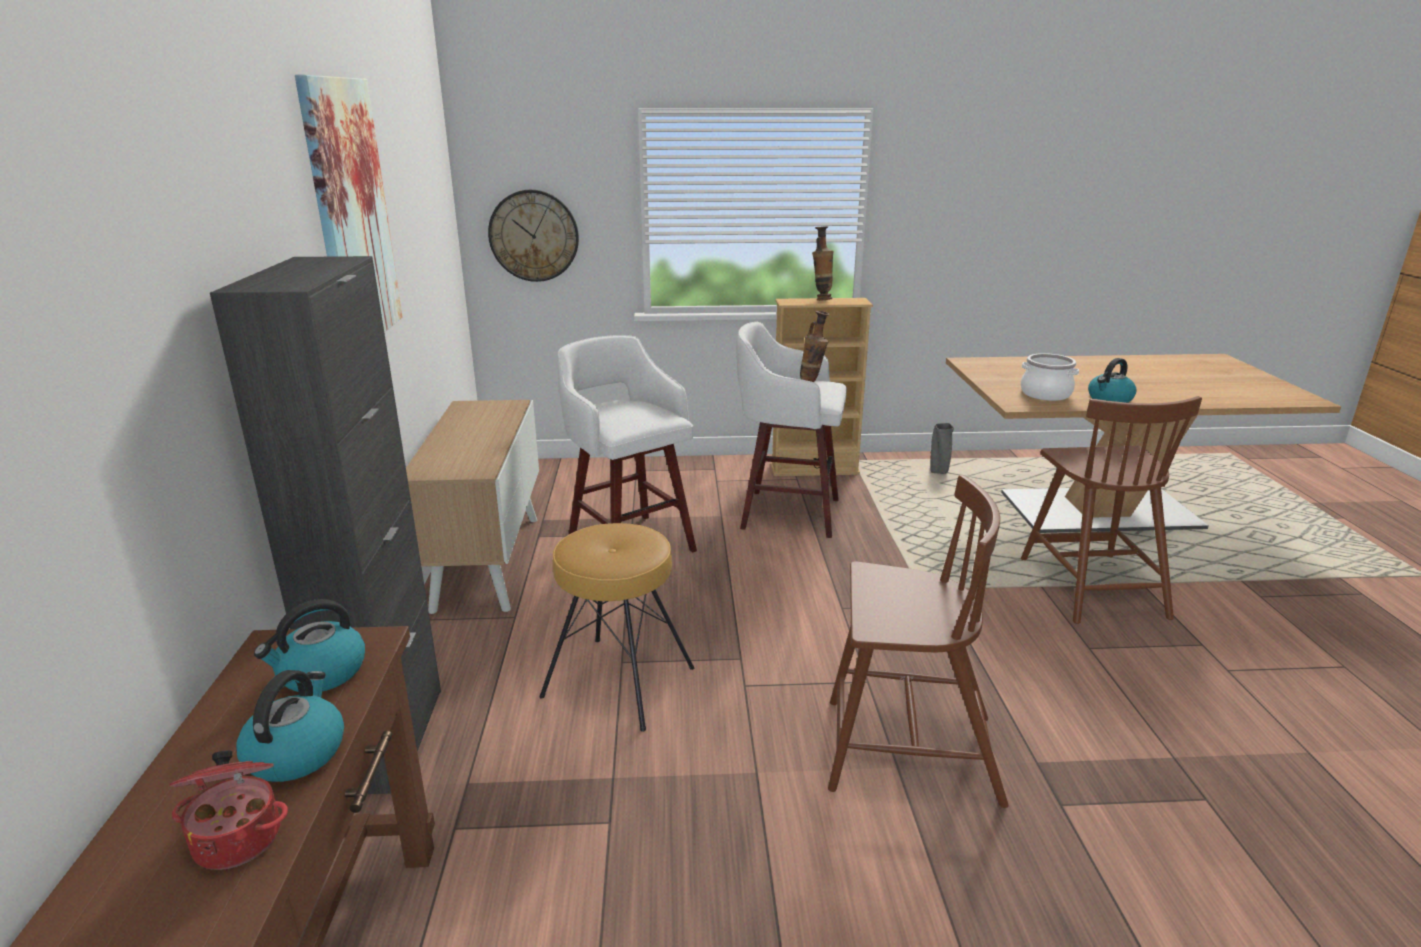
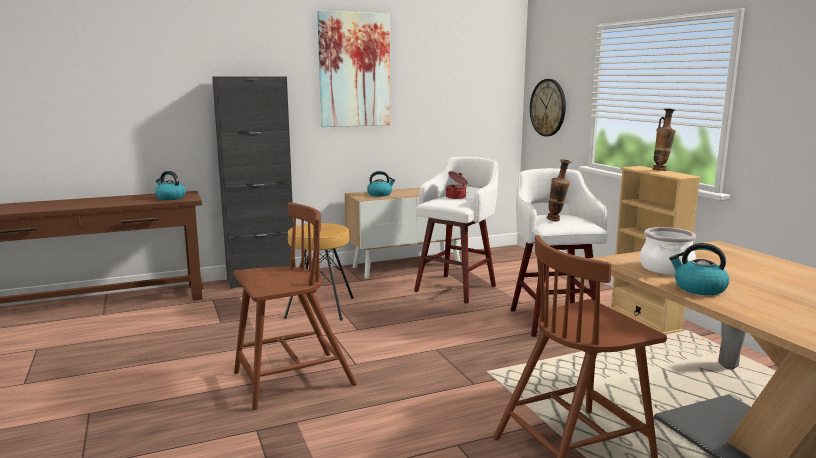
camera: 70 degrees right, 10 degrees down
(239, 837) = (92, 204): cooking pot -> cooking pot (456, 197)
(296, 752) = (128, 202): kettle -> kettle (380, 194)
(907, 751) = (291, 380): brown chair -> brown chair turned 105 degrees counterclockwise

